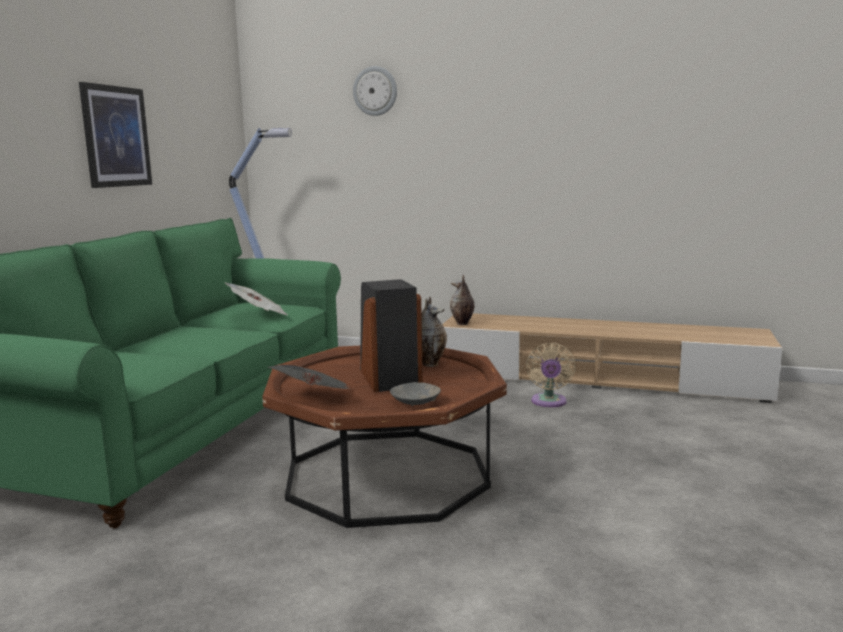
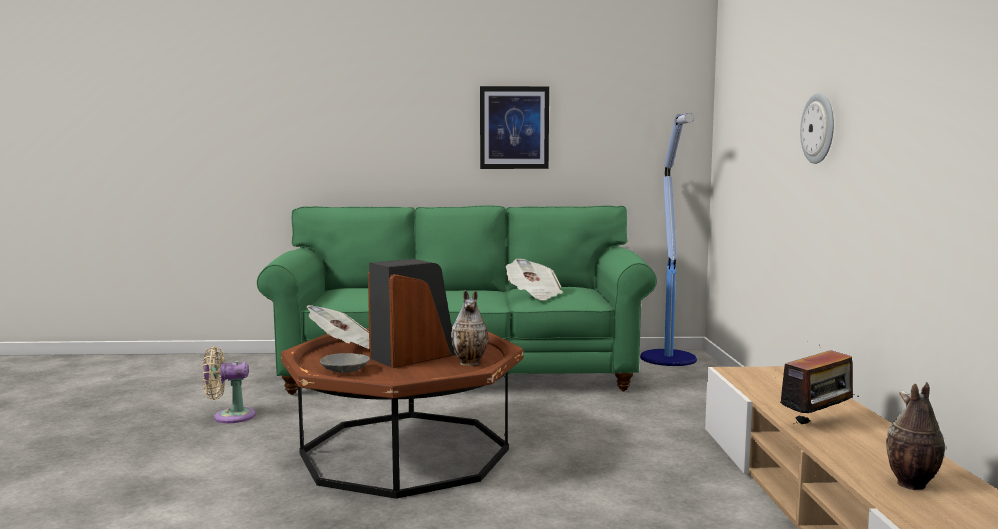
camera: 70 degrees right, 5 degrees down
(375, 91) = (775, 60): wall clock -> wall clock (819, 128)
(462, 323) = (742, 373): vase -> vase (911, 484)
(549, 402) = (688, 505): beige fan -> beige fan (229, 416)
(566, 328) = (817, 423): none -> radio

